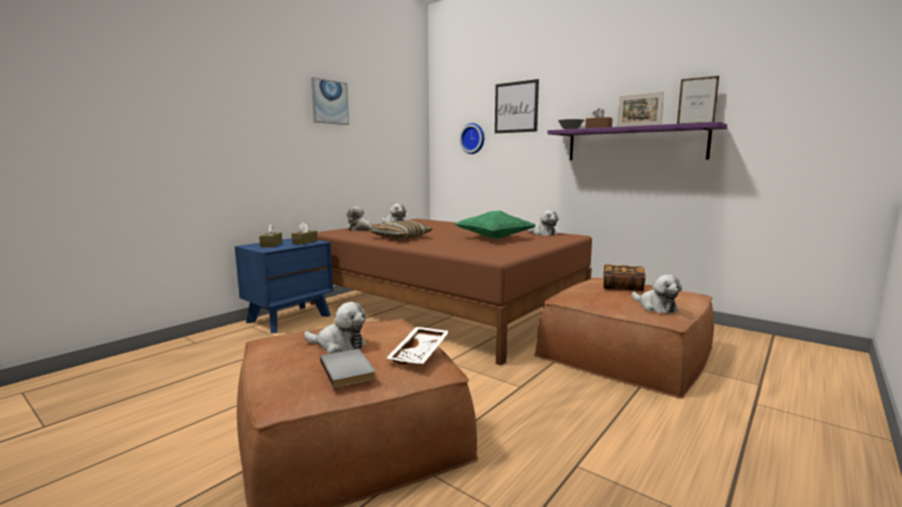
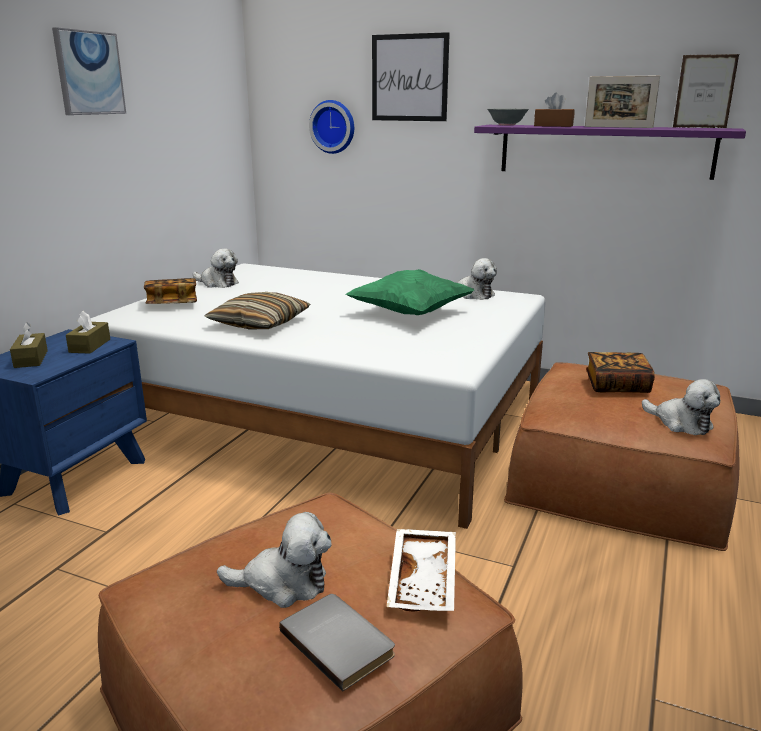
camera: 15 degrees left, 10 degrees up
(361, 230) = (172, 304): plush toy -> book
(447, 306) = (330, 418): brown bed -> white bed

